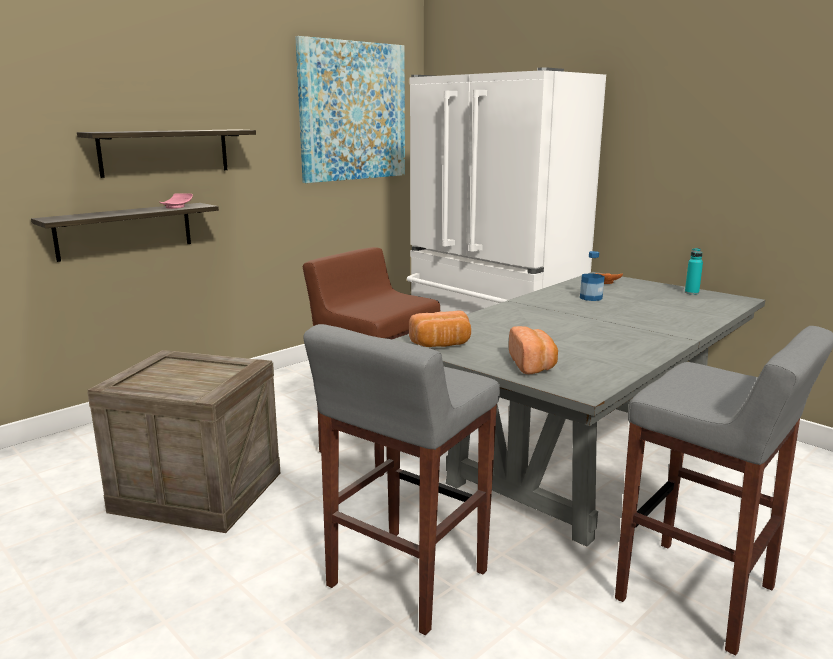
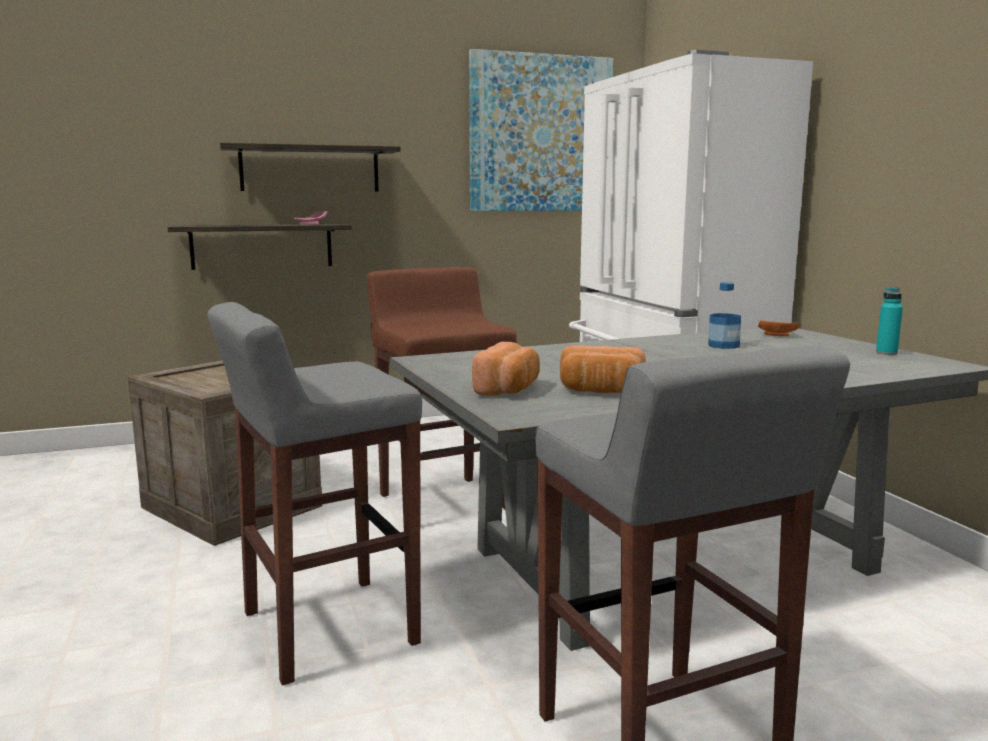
camera: 25 degrees right, 5 degrees down
(441, 345) = (446, 364): bread -> bread (601, 392)

